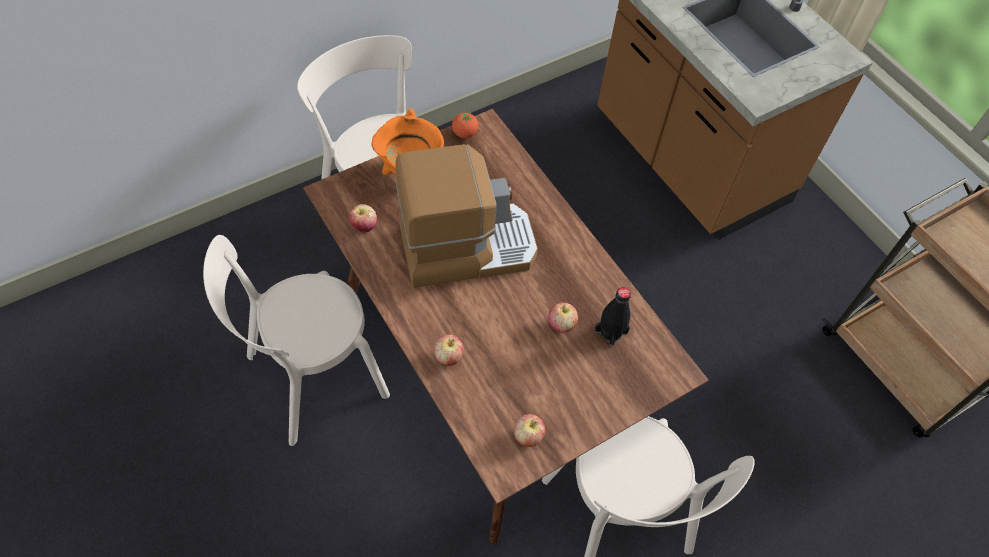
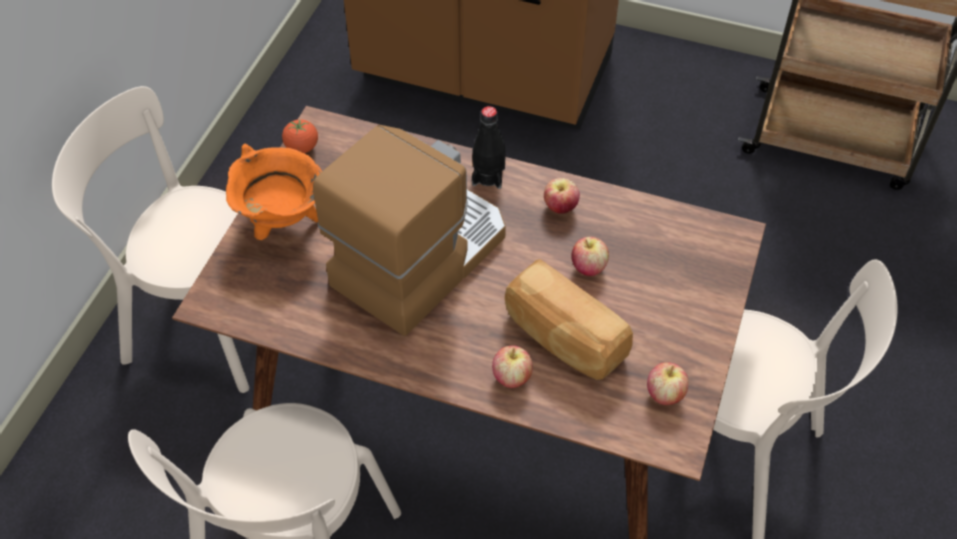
camera: 35 degrees left, 5 degrees down
(364, 226) = (287, 311): apple -> apple (560, 207)
(502, 356) = (564, 337): none -> bread
(611, 331) = (639, 241): black bottle -> black bottle (488, 176)

